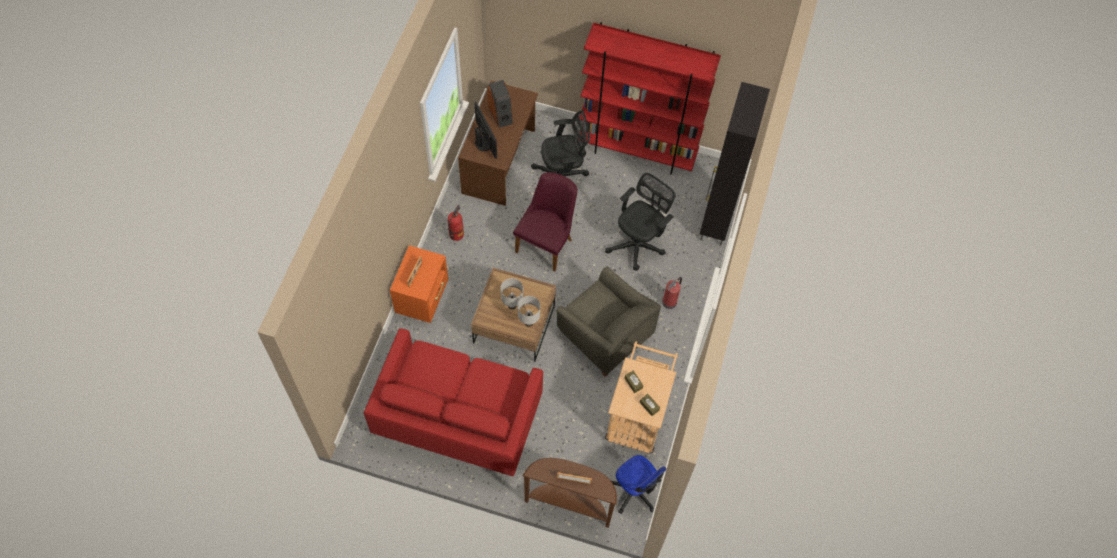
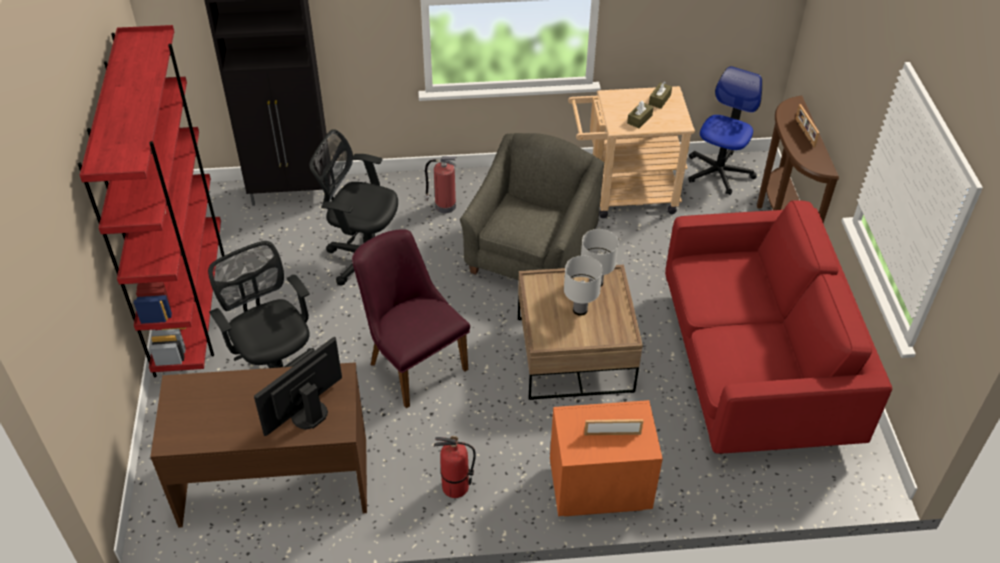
camera: 110 degrees left, 15 degrees down
(501, 114) = (231, 411): speaker -> none
(547, 242) = (412, 361): purple chair -> purple chair turned 45 degrees clockwise

